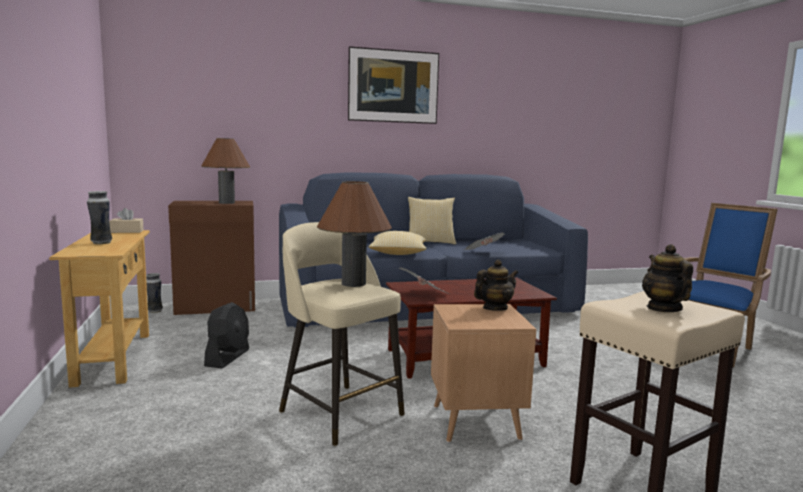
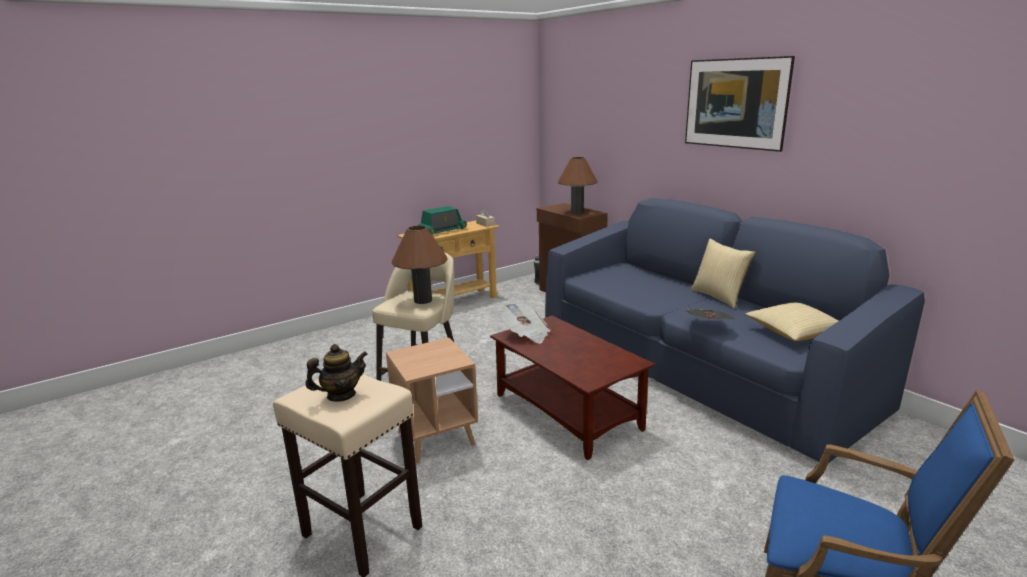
camera: 70 degrees right, 10 degrees up
(101, 243) = (442, 230): vase -> radio
(228, 357) = (481, 328): black fan -> none
(398, 254) = (632, 296): pillow -> pillow (793, 334)
(494, 308) = (453, 359): teapot -> none

